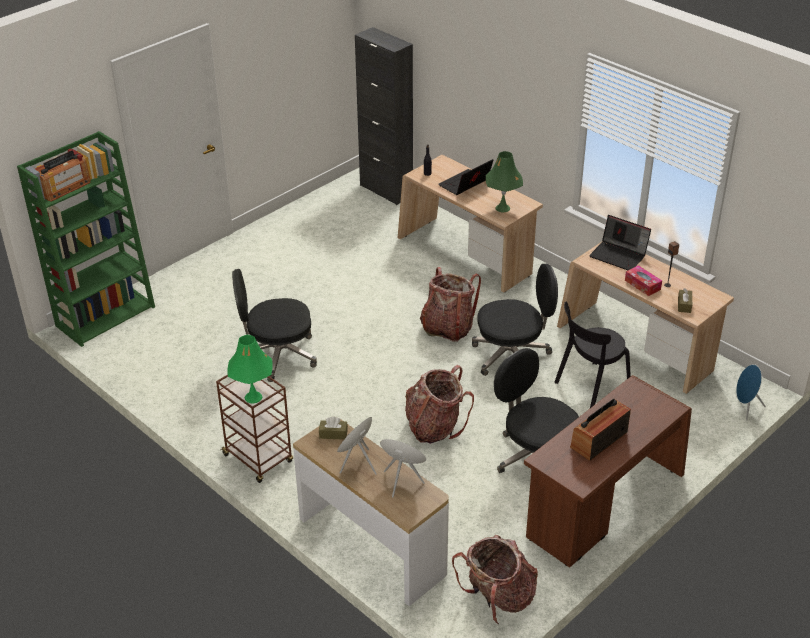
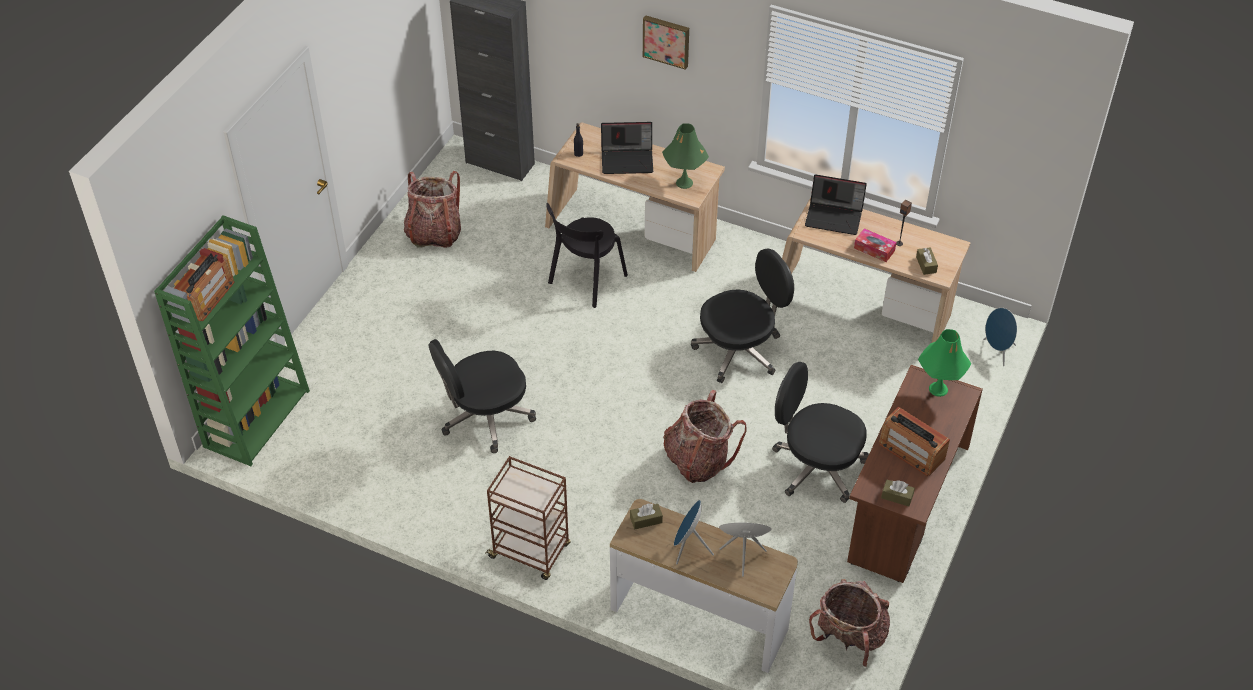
camera: 20 degrees left, 10 degrees up
(253, 397) = (531, 496): green table lamp -> green table lamp (938, 389)
(447, 327) = (655, 332): backpack -> backpack (434, 233)
(465, 185) = (628, 160): laptop -> laptop turned 120 degrees counterclockwise
(510, 85) = (666, 40): none -> picture
(567, 471) = (897, 496): none -> brown tissue box
(589, 388) = (836, 370): black chair -> black chair (585, 281)
(598, 440) = (911, 451): radio -> radio turned 75 degrees counterclockwise

